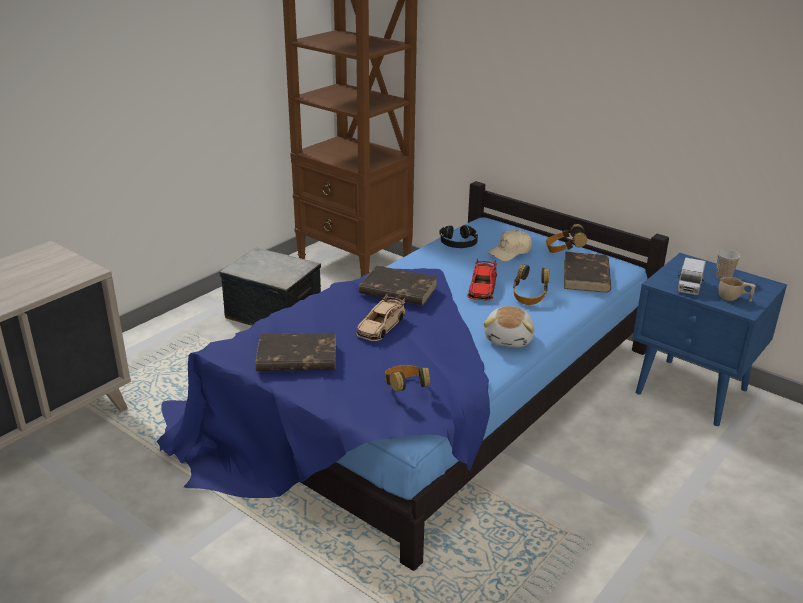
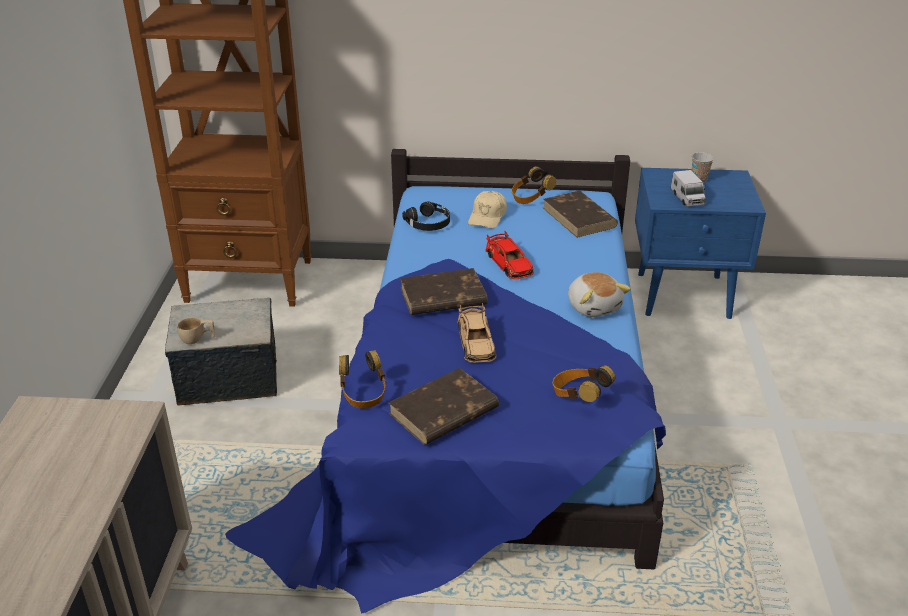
camera: 35 degrees left, 5 degrees up
(529, 297) = (559, 257): headphones -> headphones (363, 394)
(733, 299) = (730, 198): beige cup -> beige cup (197, 339)

